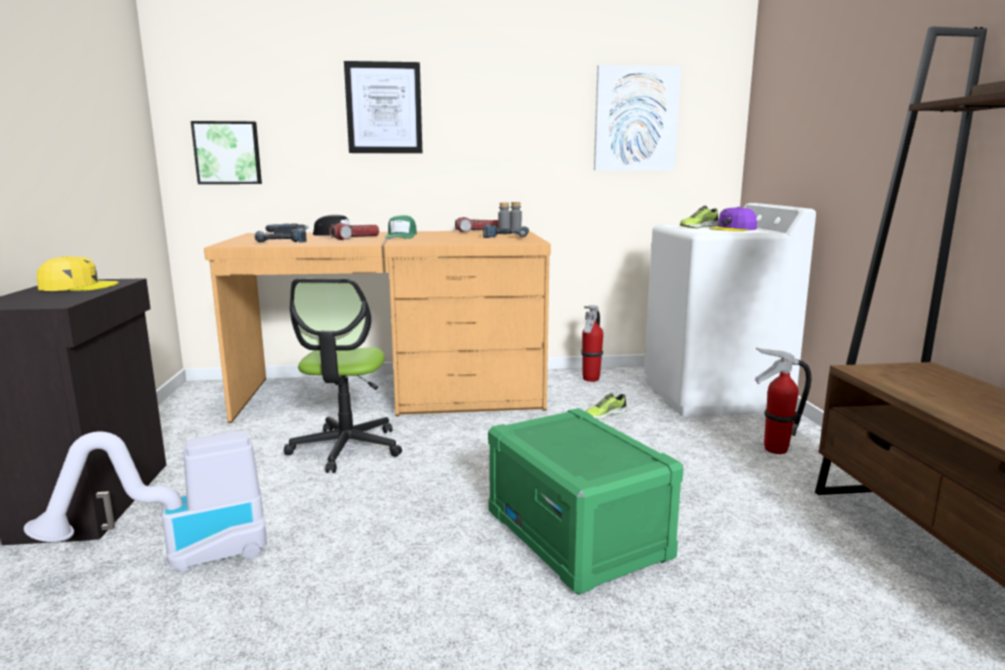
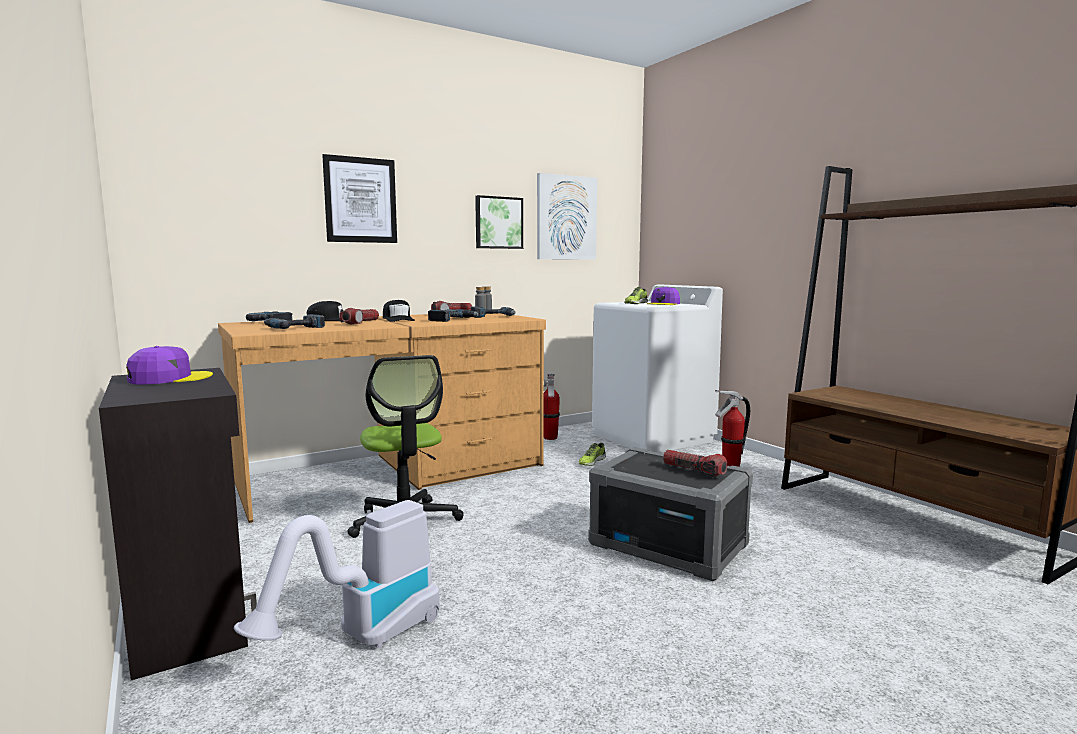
camera: 25 degrees left, 5 degrees down
(78, 286) = (169, 378): yellow cap -> purple cap
(228, 153) = (197, 239): picture -> picture (498, 223)
(401, 236) = (398, 319): green cap -> black cap
(451, 239) = (452, 319): none -> power drill
(578, 534) = (669, 545): green storage box -> grey storage box
(604, 451) = (694, 471): none -> flashlight

